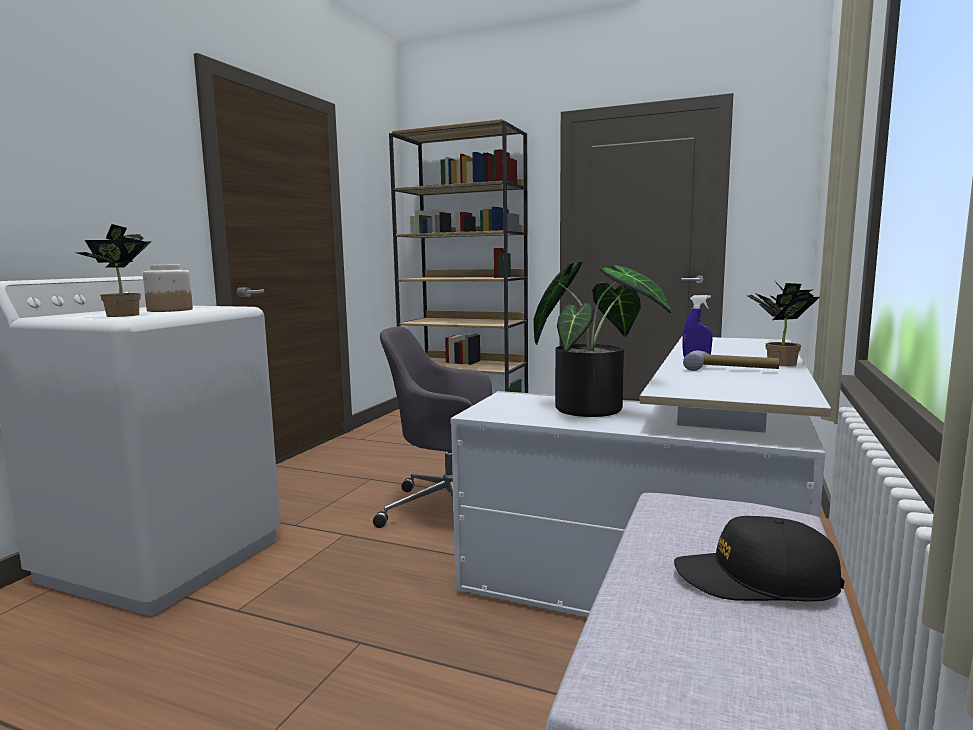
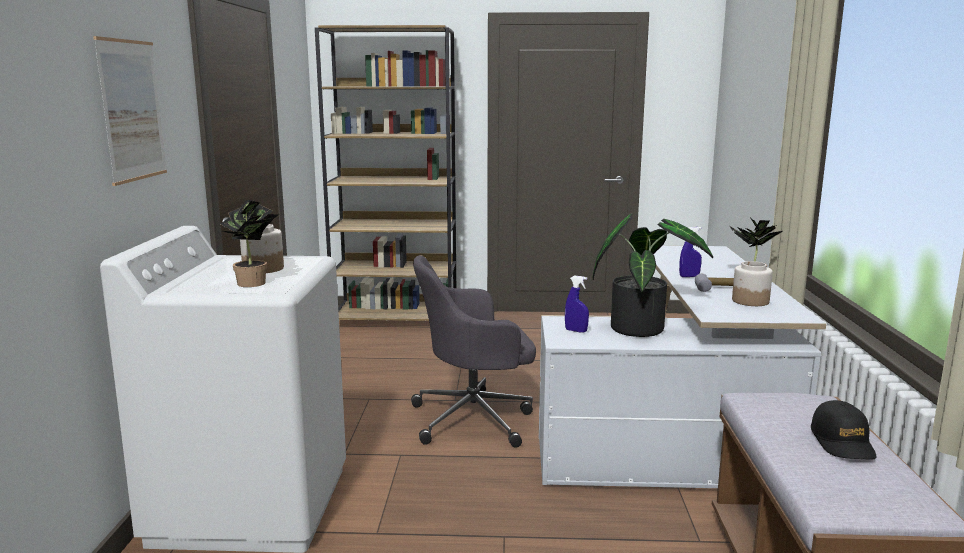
camera: 20 degrees left, 5 degrees up
(80, 157) = (132, 110): none -> picture
(511, 406) = (576, 331): none -> blue spray bottle
(743, 381) = (750, 301): none -> jar
(755, 580) = (842, 442): black cap -> black cap turned 75 degrees counterclockwise

